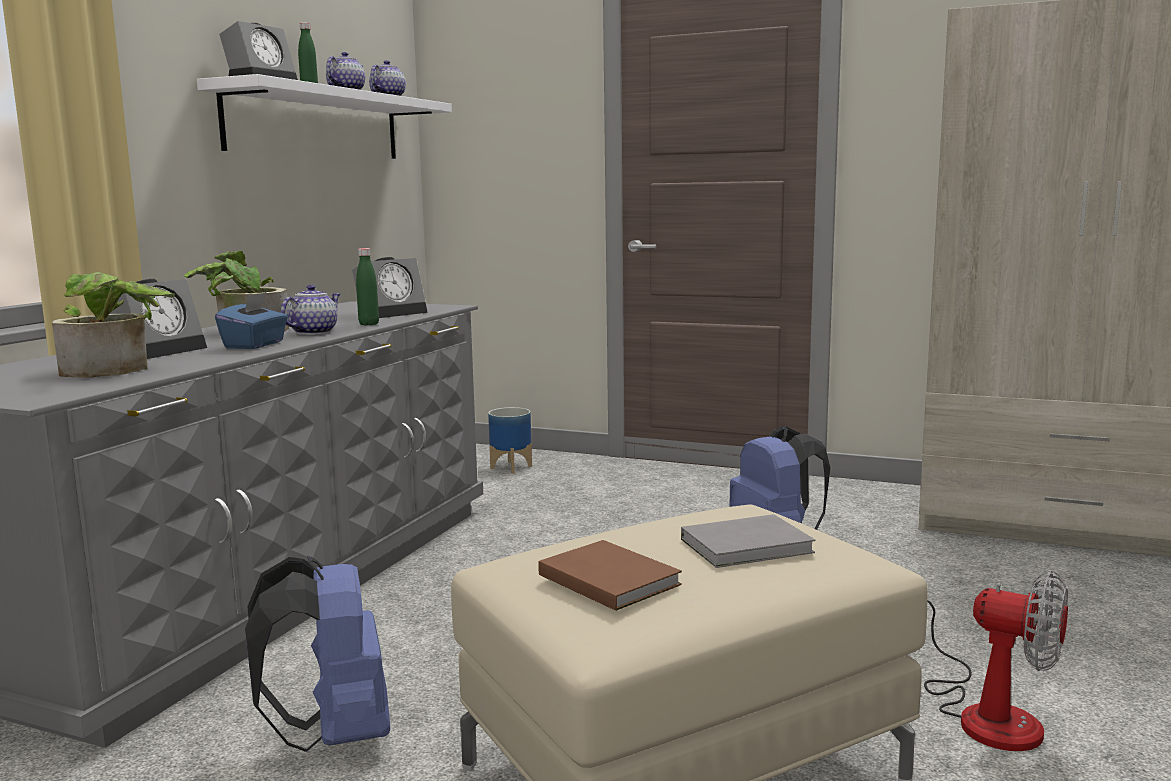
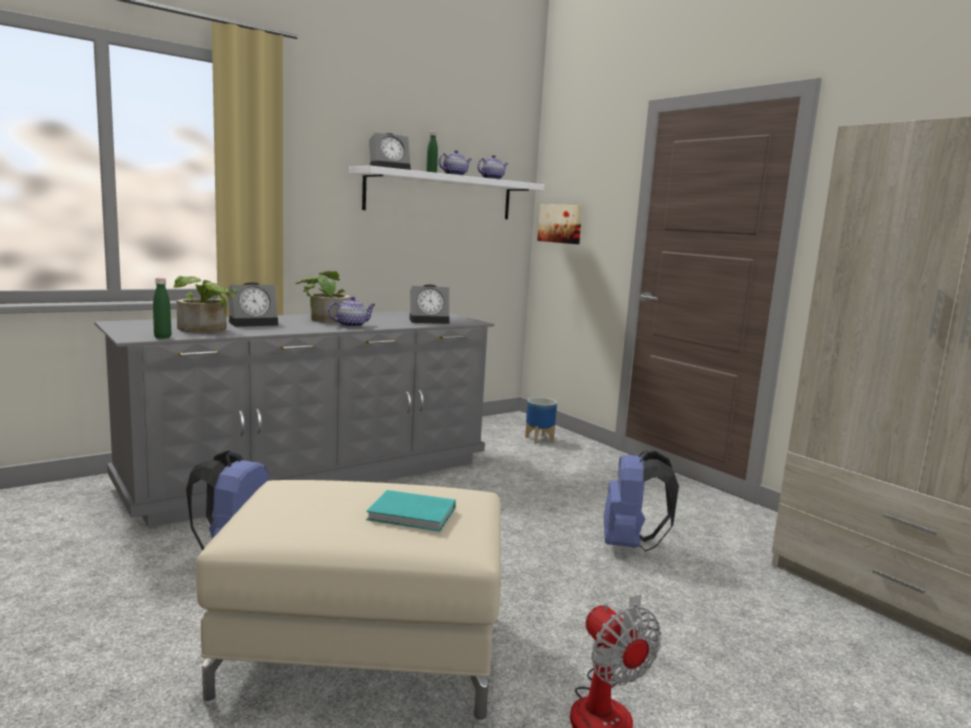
camera: 30 degrees right, 0 degrees up
(255, 345) = (301, 328): blue tissue box -> none
(369, 324) = (394, 325): green bottle -> green bottle (162, 337)
(474, 160) = (561, 223): none -> picture
(608, 578) = (302, 506): brown book -> none
(750, 546) = (413, 515): grey book -> turquoise book

